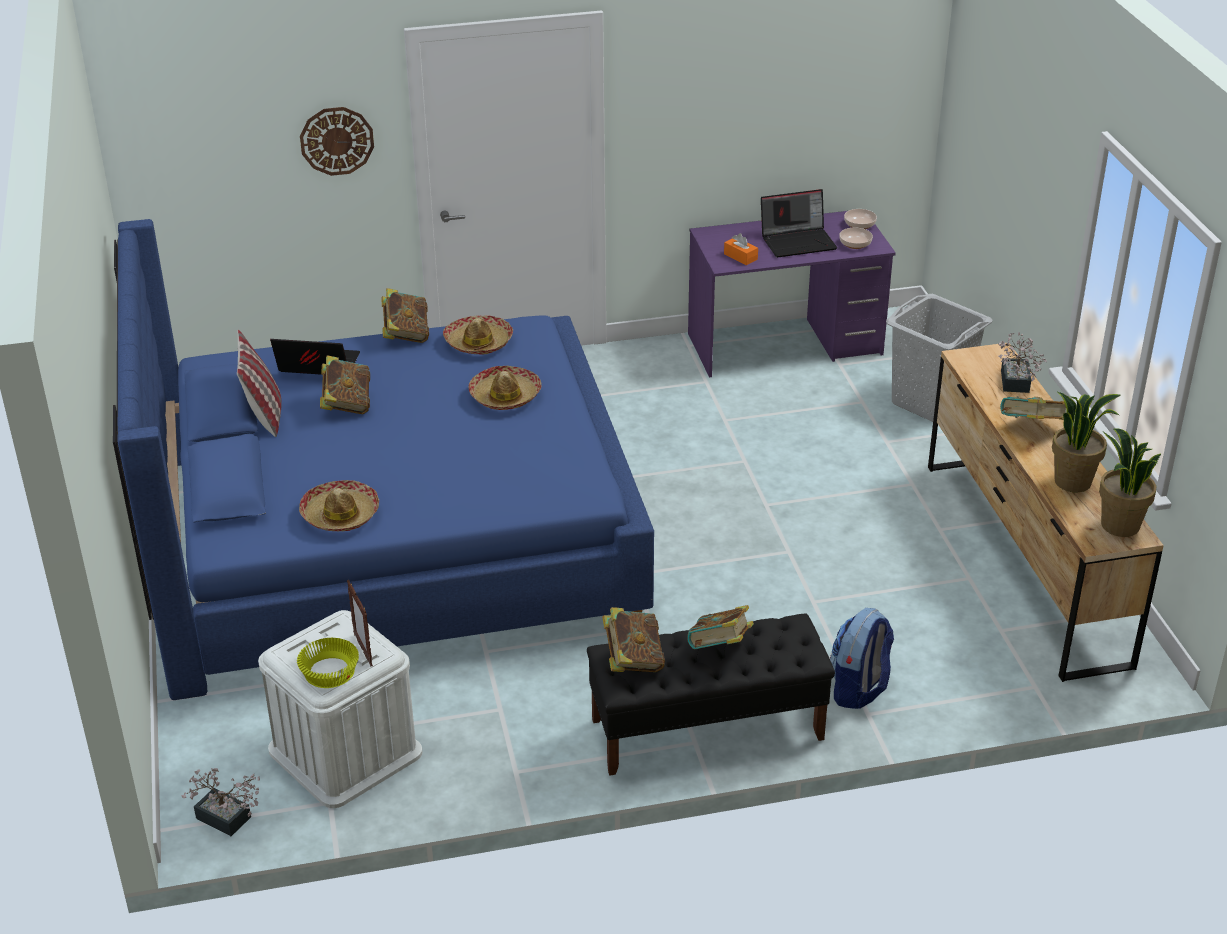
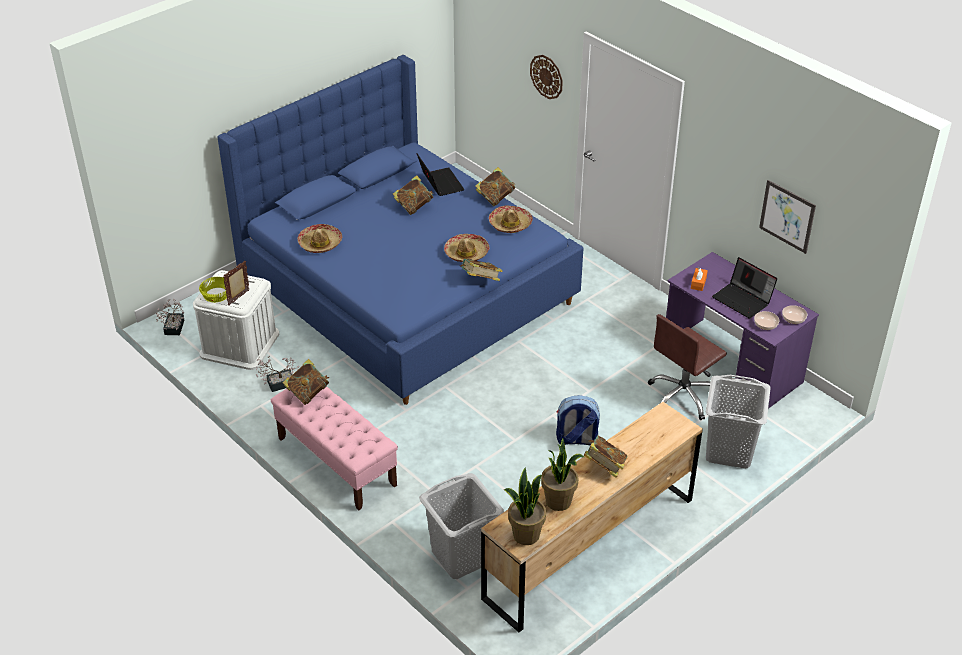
camera: 60 degrees right, 5 degrees up
(264, 415) = (384, 186): pillow -> none
(706, 729) = (336, 461): black bench -> pink bench
(719, 649) = (338, 421): book -> book (480, 281)
(798, 108) = (787, 216): none -> picture
(812, 398) = (683, 396): none -> brown office chair
(858, 690) = (410, 511): backpack -> backpack (576, 440)
(975, 672) = (461, 556): none -> grey laundry basket
(1014, 384) = (651, 445): potted plant -> potted plant (278, 384)

